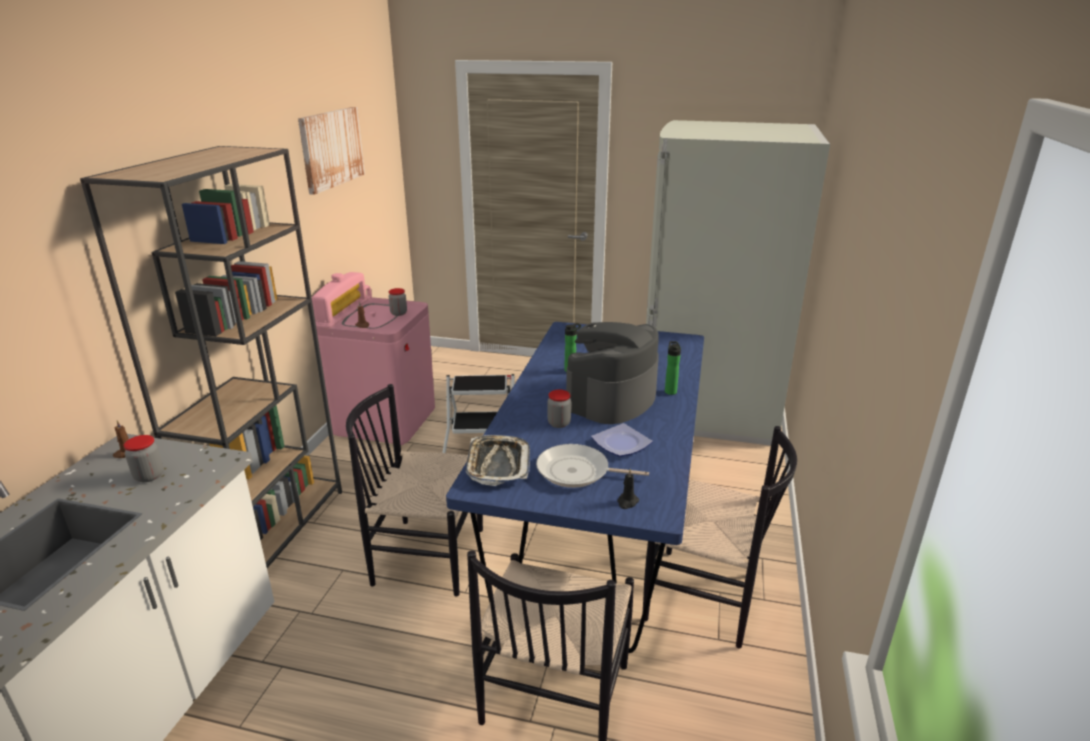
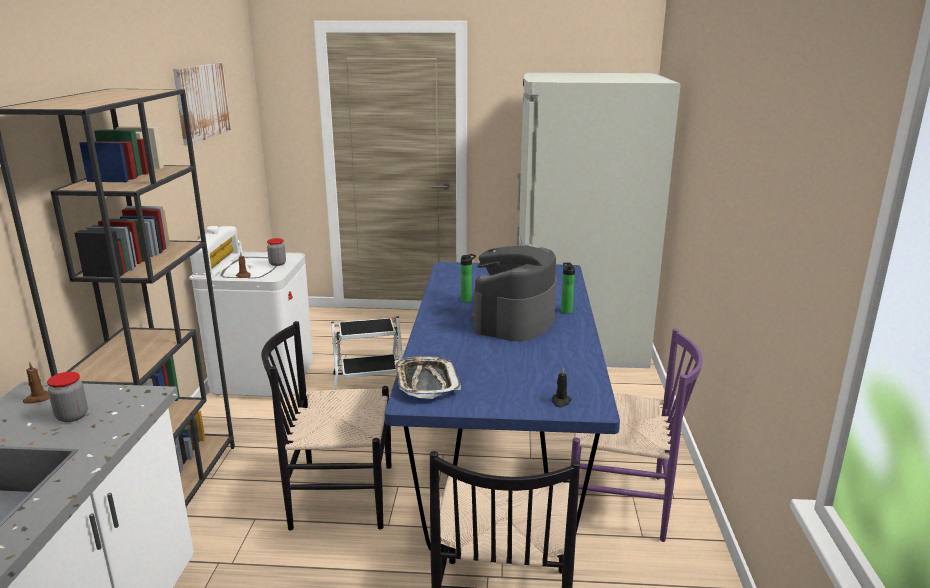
camera: 10 degrees left, 5 degrees down
(385, 421) = (263, 377): pink washing machine -> white washing machine
(559, 423) = (472, 344): jar -> none
(577, 472) = (505, 382): frying pan -> none
(621, 443) = (537, 355): plate -> none
(707, 598) = (622, 503): black chair -> purple chair

